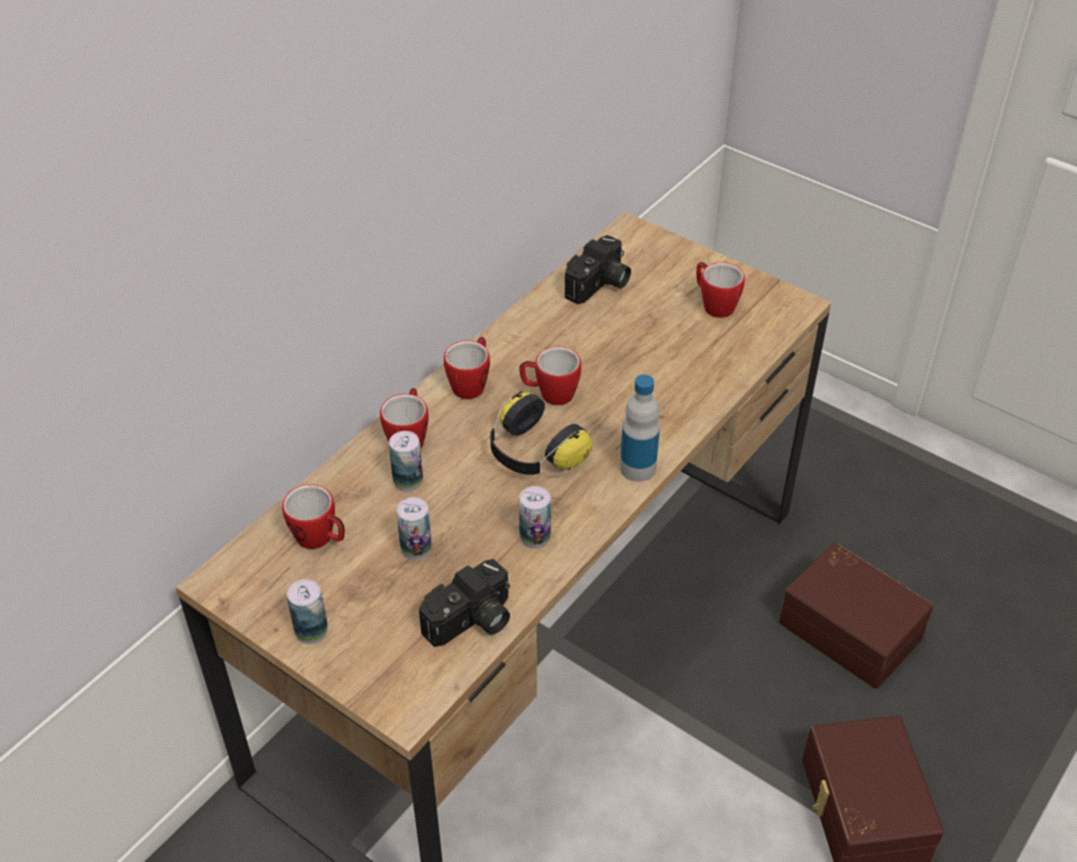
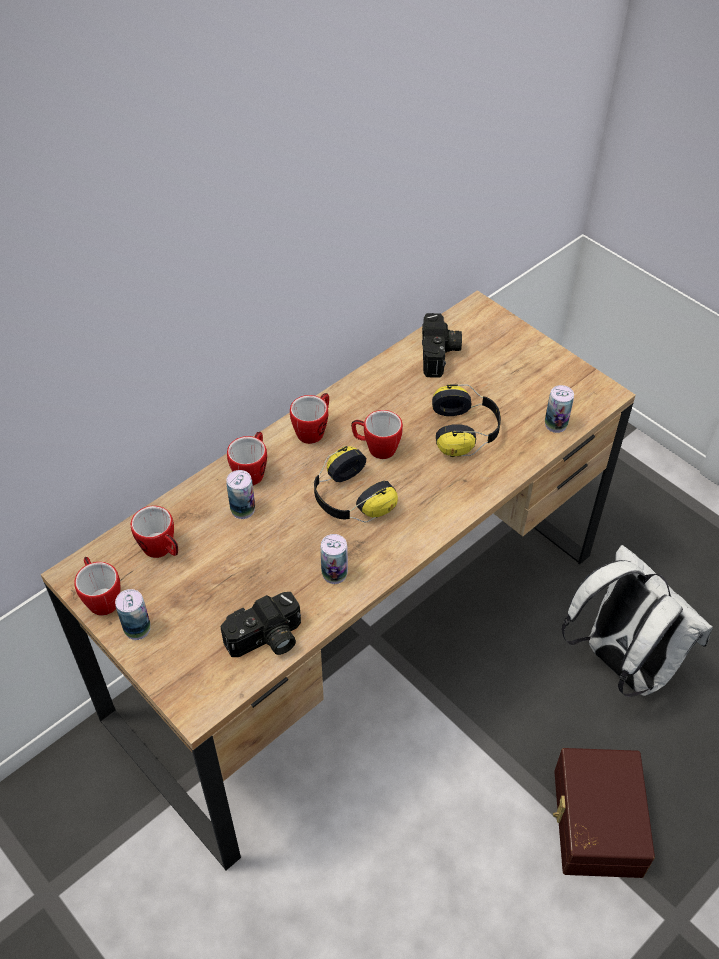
camera: 10 degrees right, 5 degrees up
(416, 549) = (236, 569): can -> can (555, 424)
(599, 285) = (440, 355): camera -> camera turned 45 degrees counterclockwise
(637, 468) = (434, 524): bottle -> none
(649, 364) = (465, 432): none -> headphones
(714, 304) = (533, 384): mug -> mug (101, 597)
(851, 628) = (621, 664): brown storage box -> white backpack

